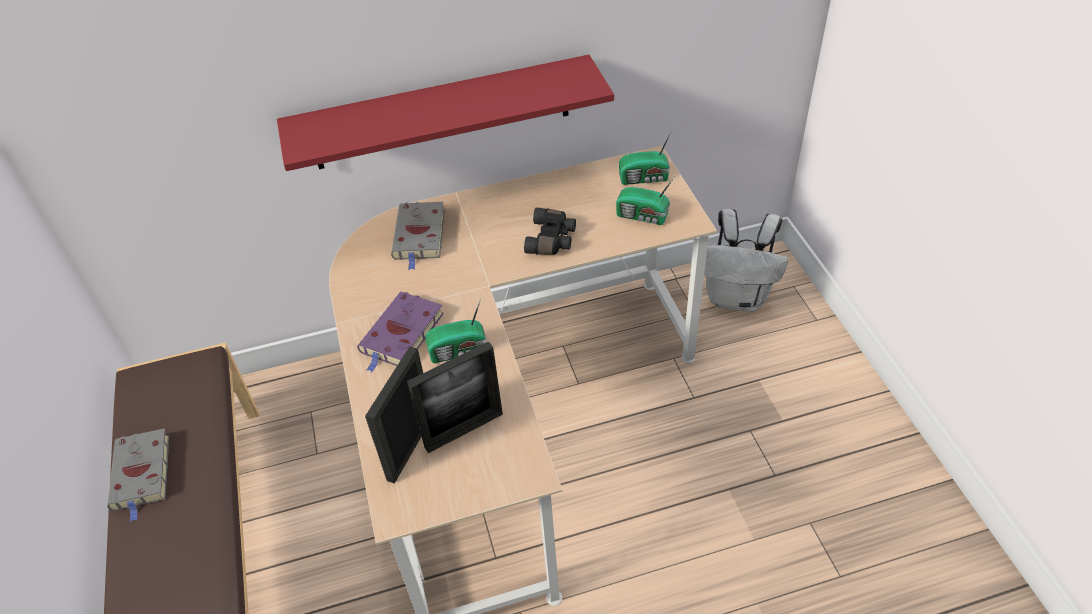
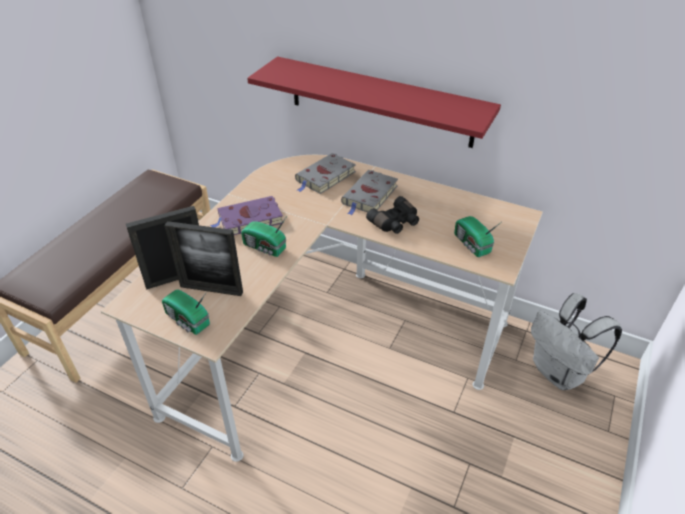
camera: 40 degrees right, 5 degrees down
(142, 474) = (99, 220): grey book -> grey book (369, 196)
(645, 178) = (503, 224): radio -> radio (187, 321)

